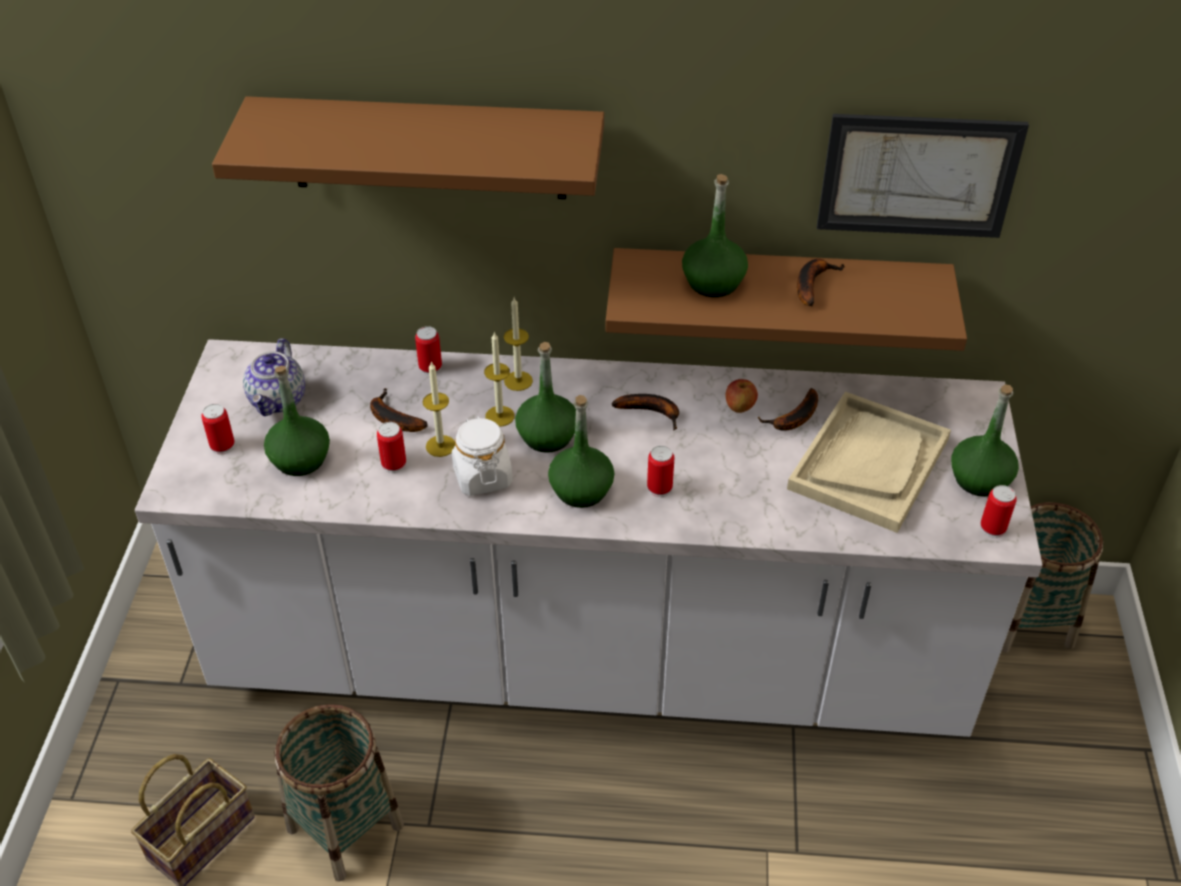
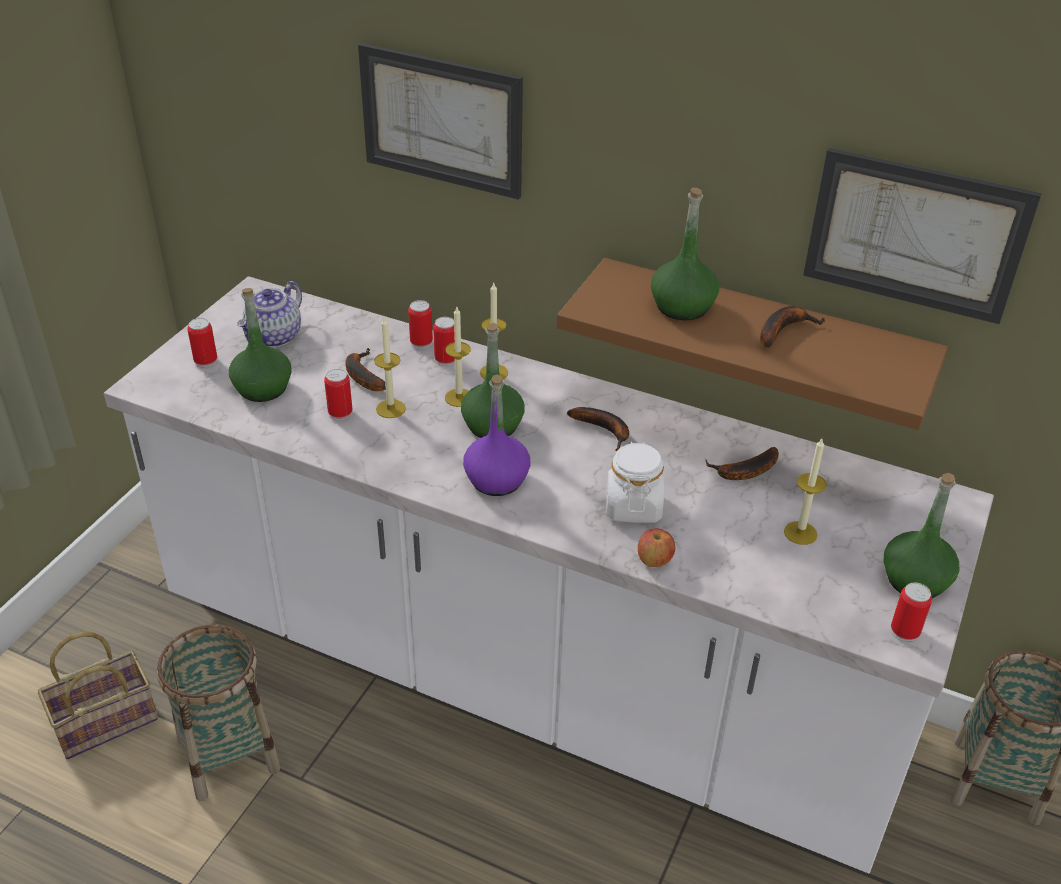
camera: 20 degrees right, 5 degrees down
(427, 148) = (442, 120): brown shelf -> picture
(482, 476) = (412, 444): white jar -> white jar (633, 506)
(581, 490) = (497, 480): green bottle -> purple bottle
(659, 488) = (573, 498): can -> can (446, 359)
(739, 407) = (694, 447): apple -> apple (654, 561)
(868, 463) = (800, 533): beige tray -> candle

